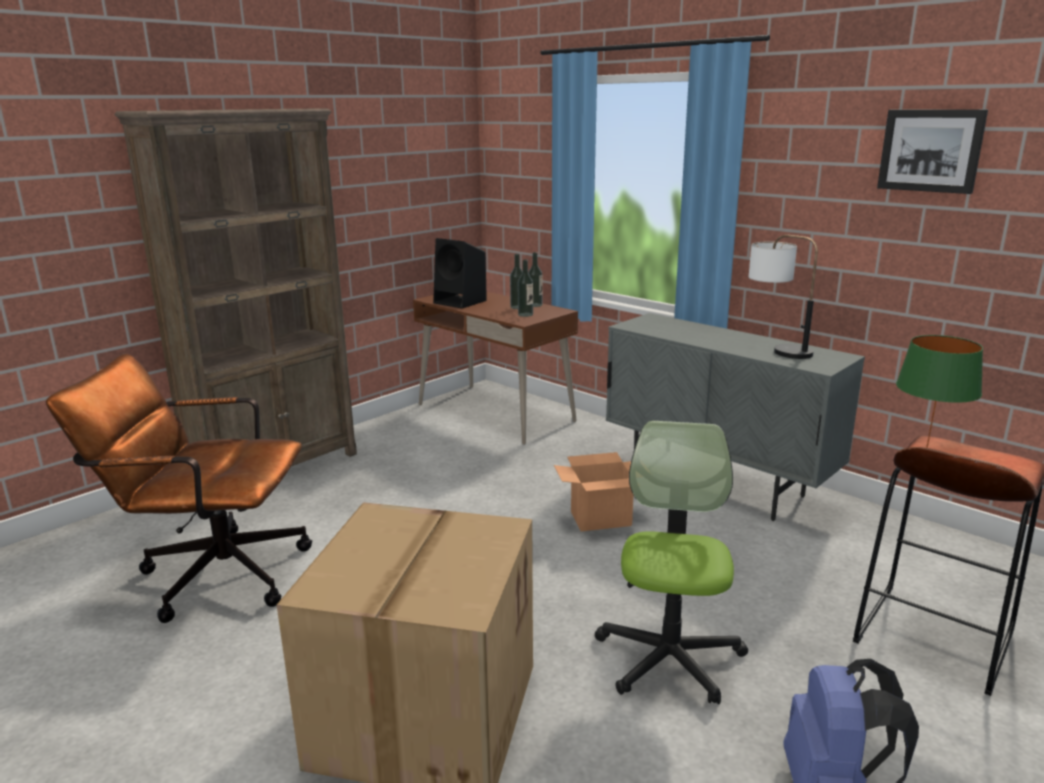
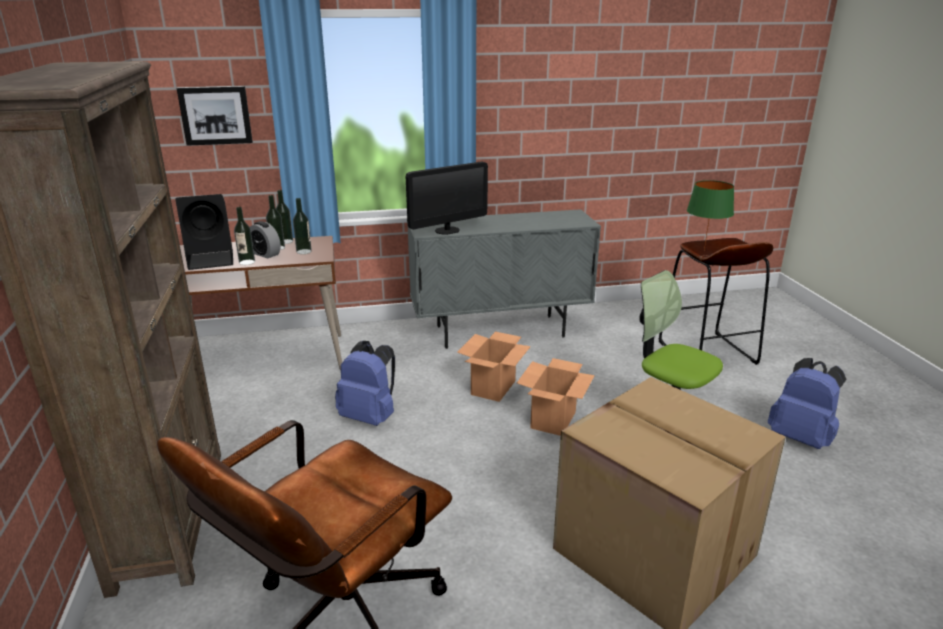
camera: 55 degrees left, 5 degrees up
(472, 483) = (370, 417): none -> blue backpack
(474, 309) = (247, 262): none -> bottle
(498, 308) = (265, 254): none -> alarm clock
(591, 572) = (553, 419): none -> cardboard box
(653, 330) = (447, 230): none -> monitor
(775, 349) = (539, 219): table lamp -> none
(930, 150) = (595, 67): picture -> picture (216, 115)

